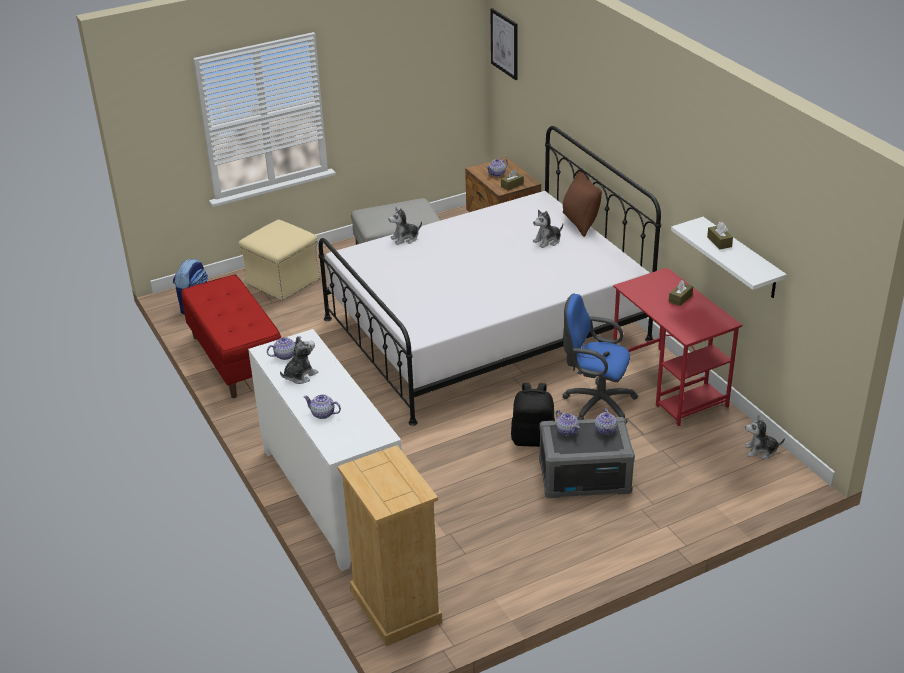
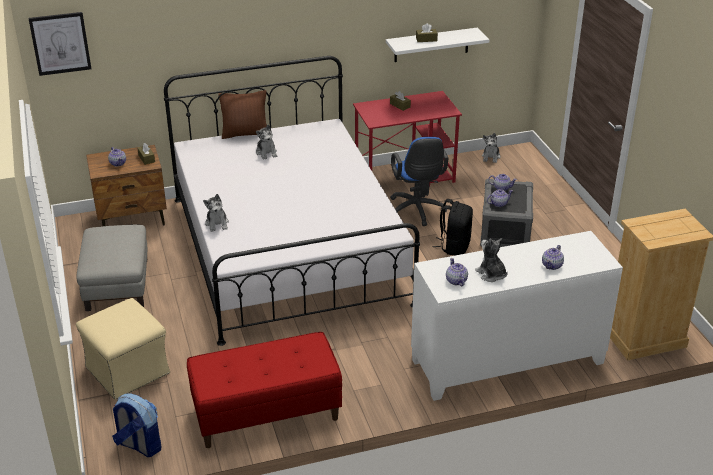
camera: 80 degrees left, 0 degrees up
(595, 403) = (416, 211): blue office chair -> blue office chair turned 45 degrees counterclockwise

